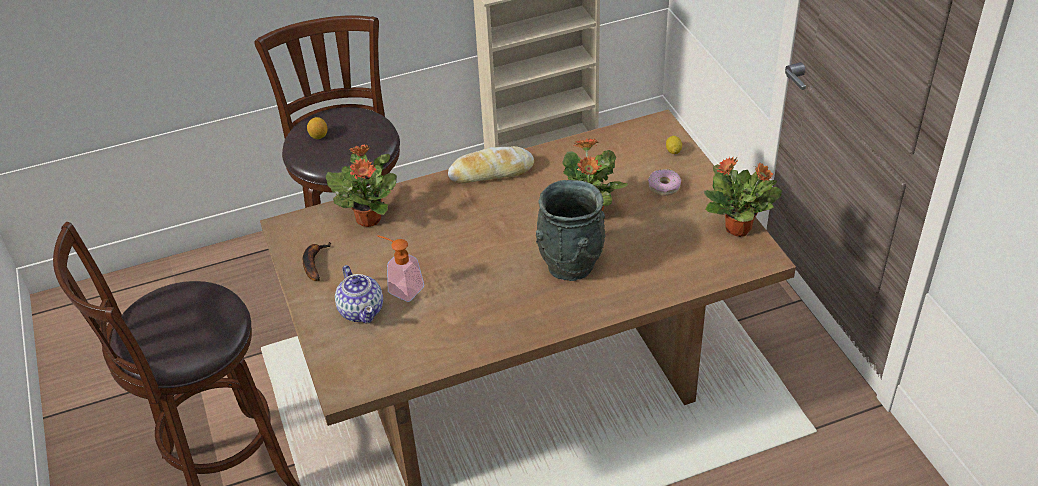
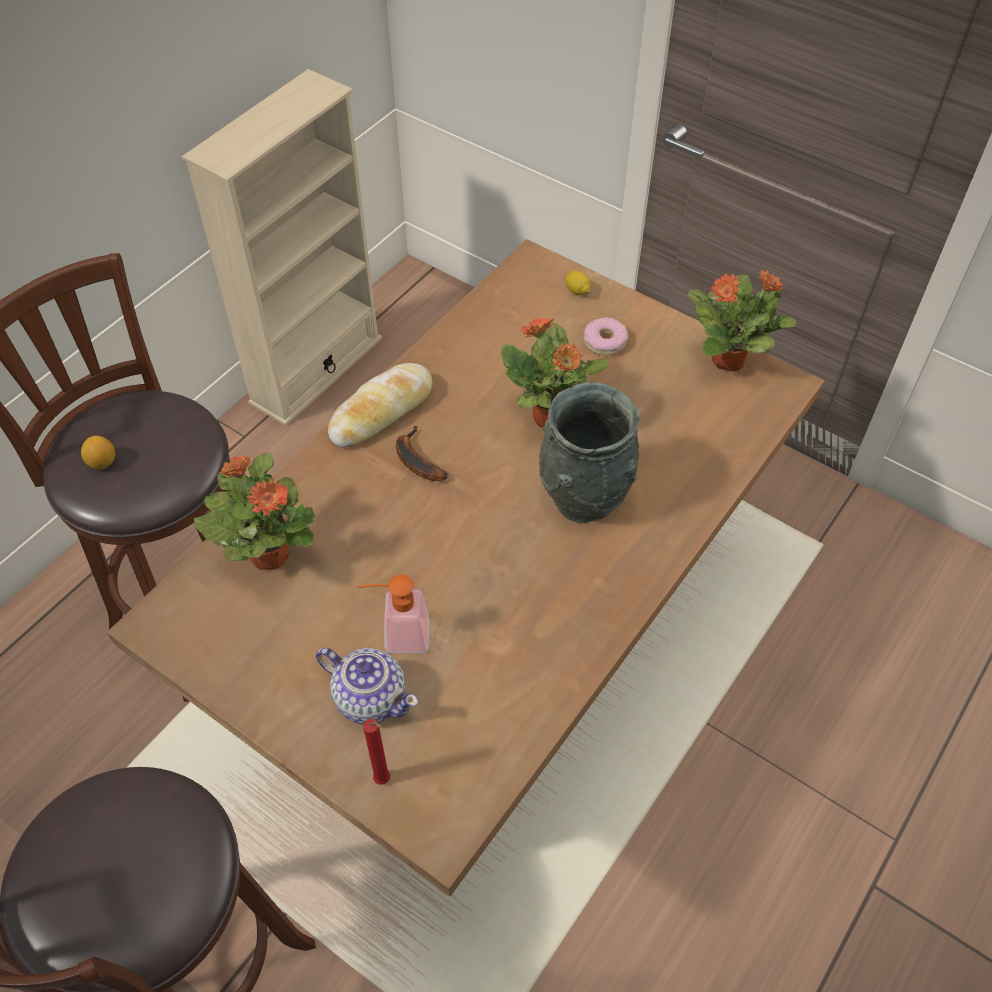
camera: 35 degrees left, 10 degrees up
(313, 263) = (244, 660): banana -> banana (415, 460)
(335, 351) = (384, 781): none -> red candle

